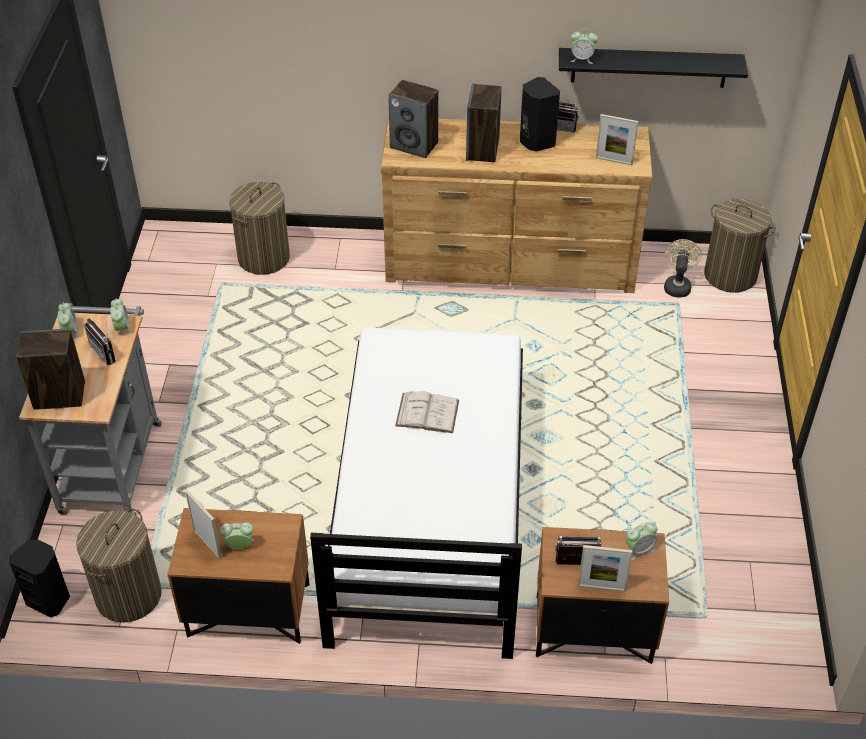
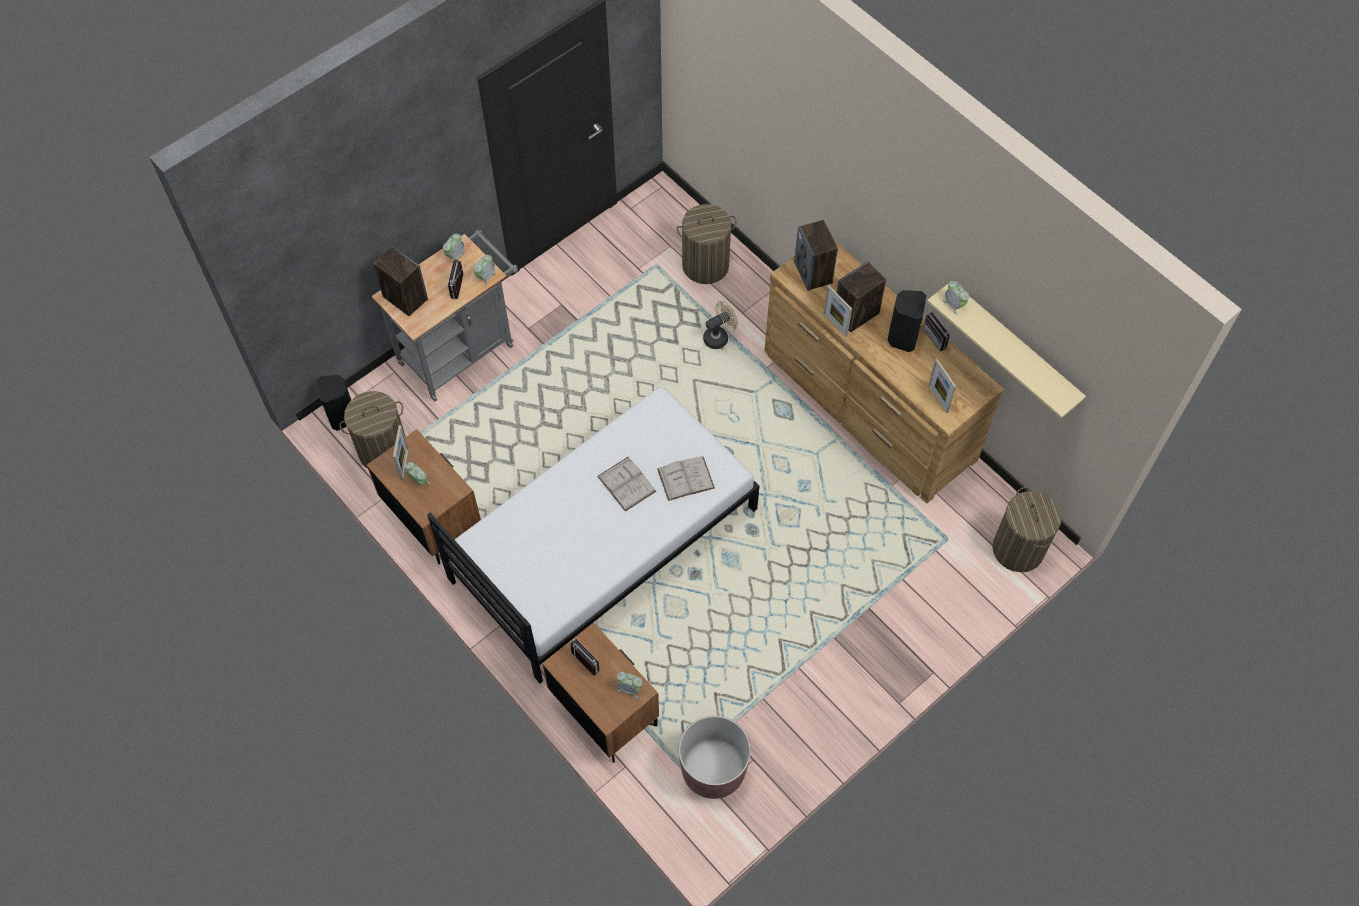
camera: 45 degrees right, 15 degrees up
(471, 373) = (685, 478): none -> white book
(601, 587) = (579, 691): picture frame -> picture frame (835, 325)
(649, 67) = (1013, 347): black shelf -> beige shelf
(677, 285) = (967, 524): beige fan -> beige fan (719, 337)
(731, 595) = (713, 769): none -> brown planter

